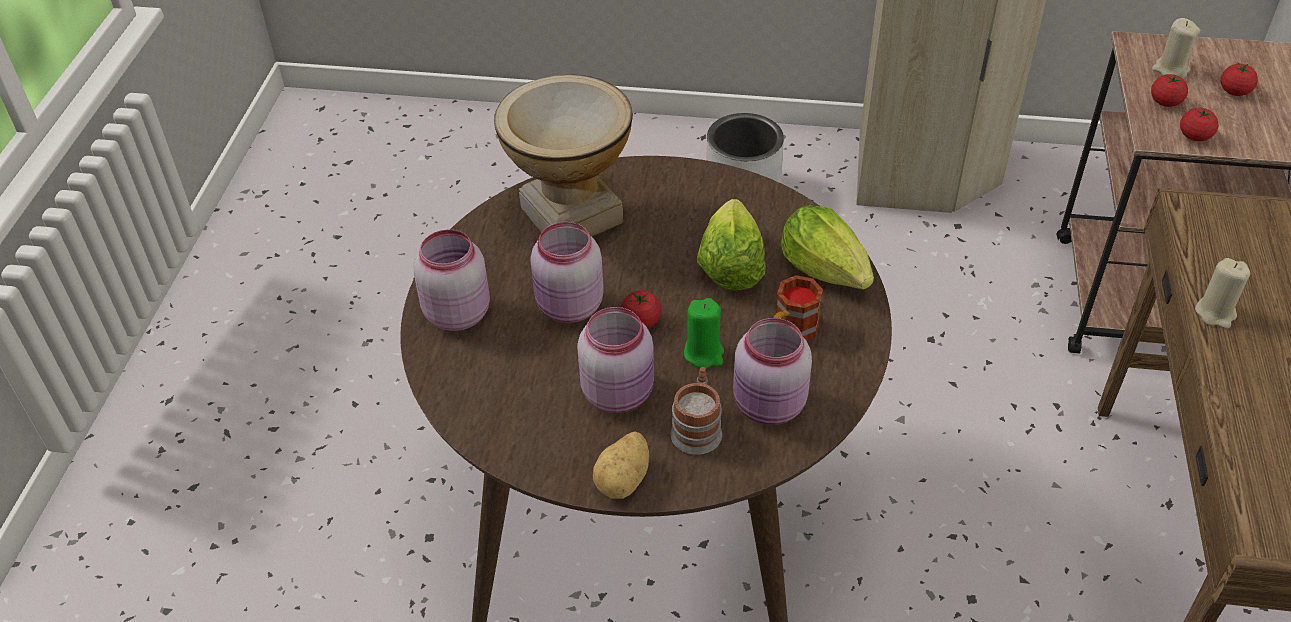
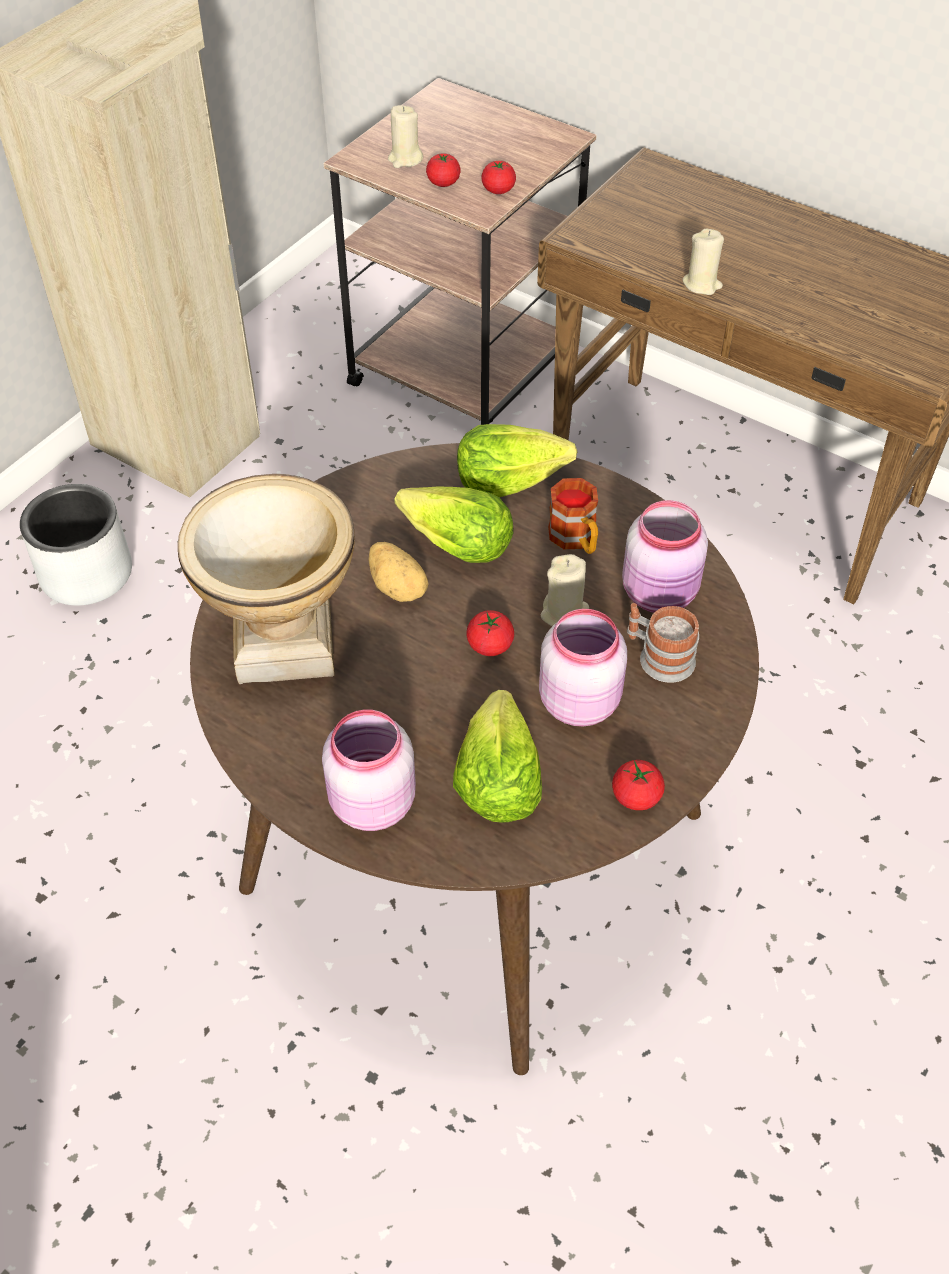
camera: 65 degrees left, 5 degrees up
(514, 372) = (497, 780): none -> lettuce
(568, 307) = (429, 698): pink jar -> none
(624, 480) = (696, 739): potato -> potato (399, 587)
(704, 353) = (565, 613): green candle -> beige candle
(1234, 91) = (461, 142): tomato -> tomato (636, 796)

